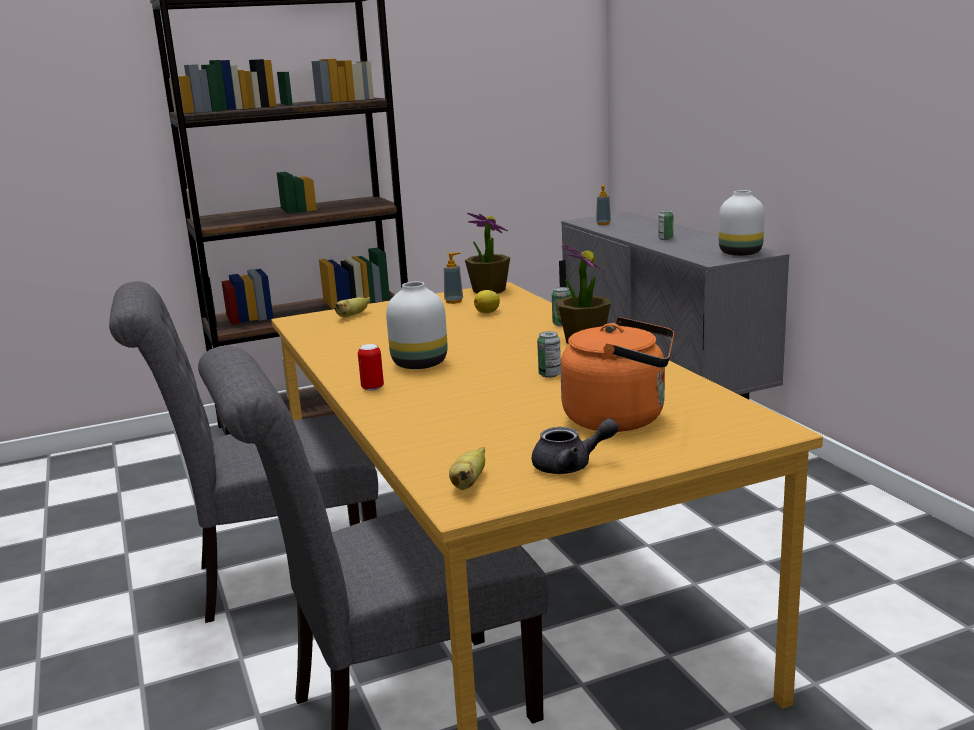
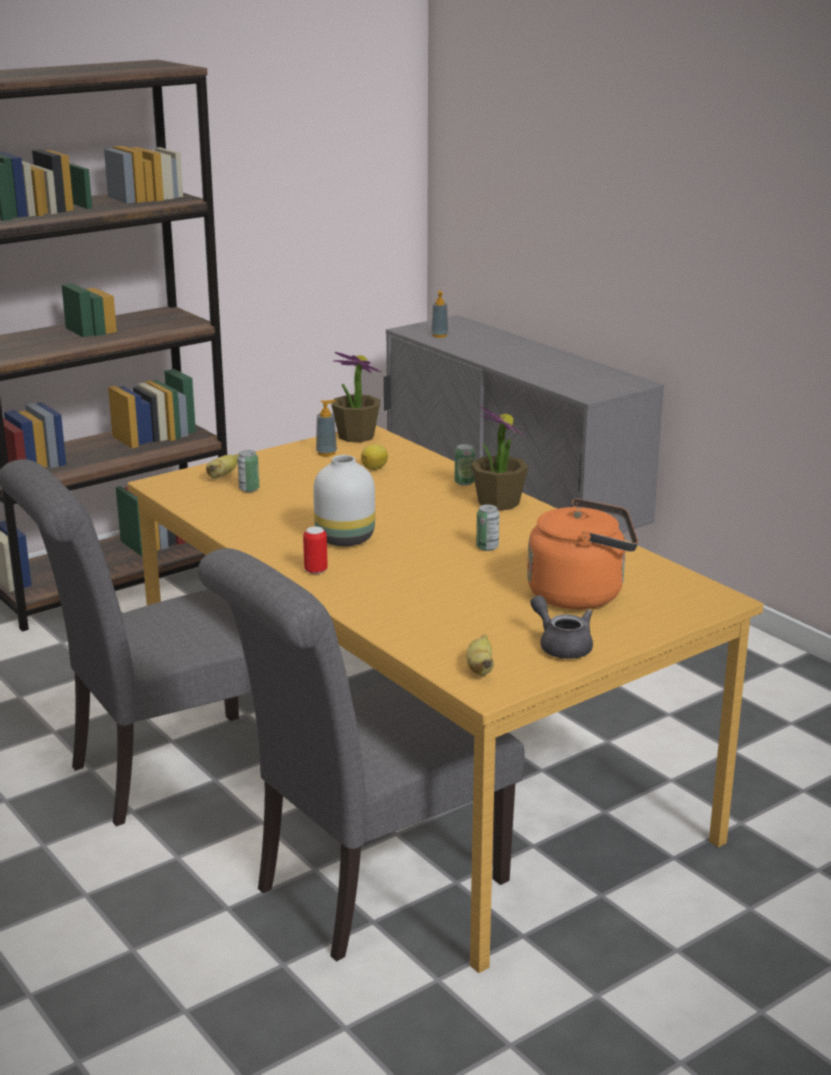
camera: 15 degrees left, 5 degrees up
(571, 466) = (561, 646): grey teapot -> grey teapot turned 105 degrees counterclockwise
(665, 238) = (523, 361): can -> can (249, 489)
(739, 253) = (612, 384): white vase -> none

